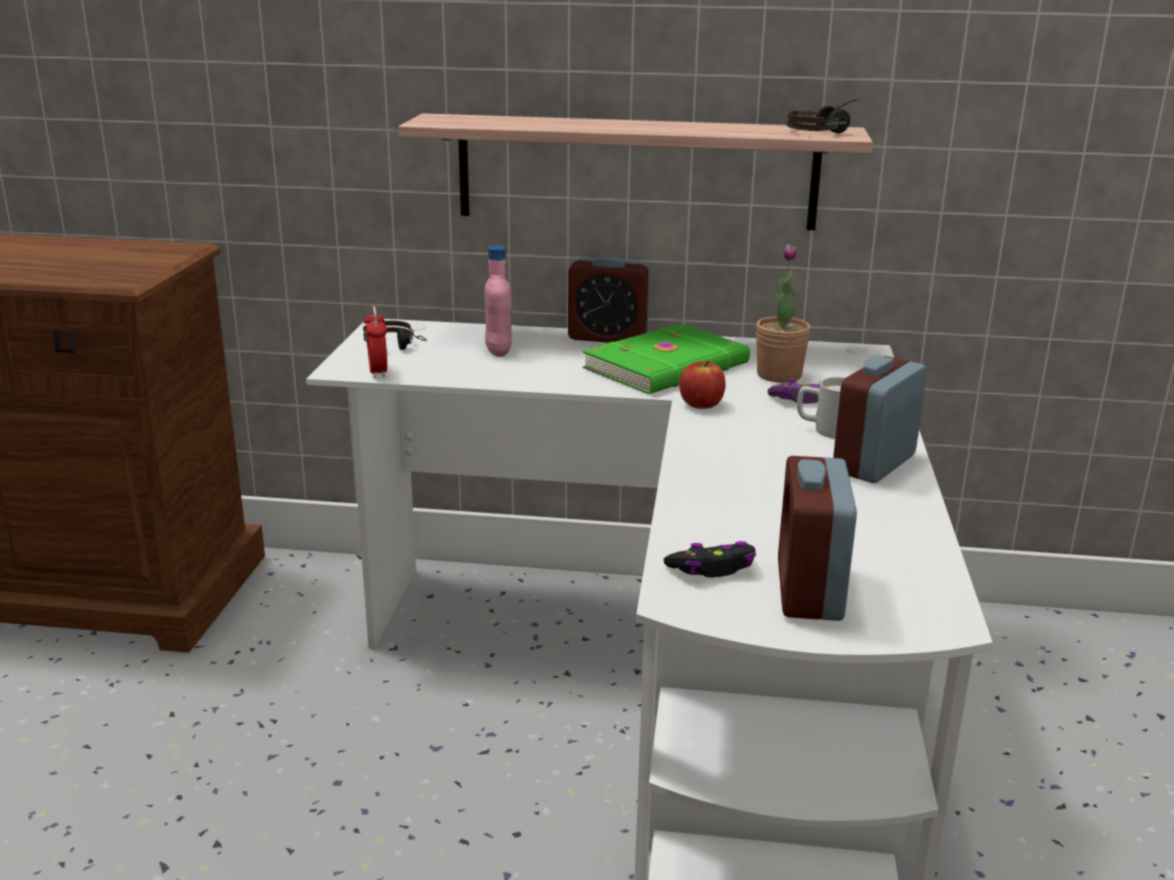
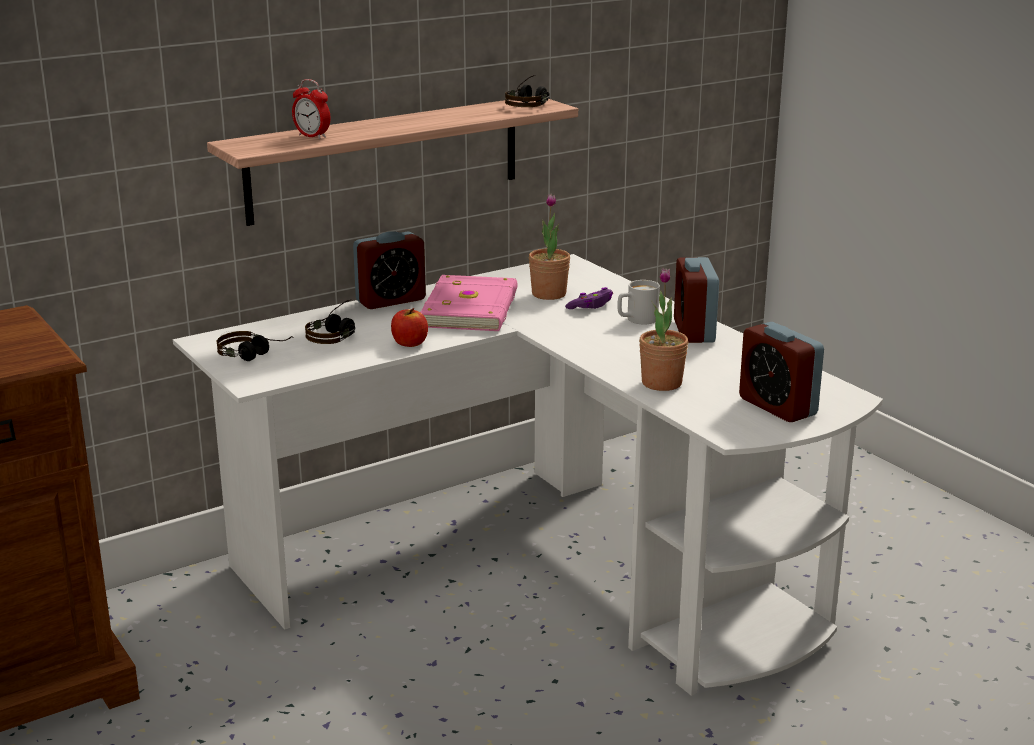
camera: 40 degrees left, 0 degrees up
(378, 372) = (283, 375): alarm clock -> alarm clock (312, 136)
(498, 351) = (336, 334): pink bottle -> headphones
(669, 366) = (472, 309): green book -> pink book
(701, 404) = (540, 327): apple -> apple (409, 343)
(712, 568) = (719, 414): black game controller -> none
(716, 506) = (661, 383): none -> potted plant

